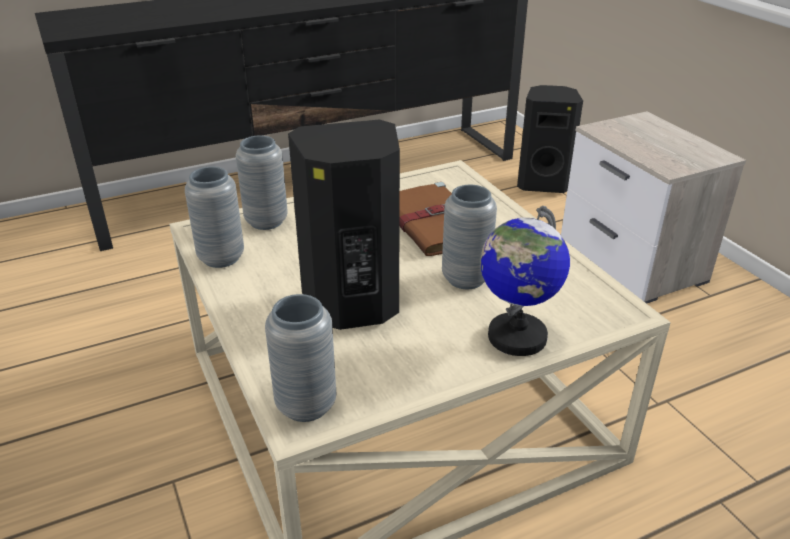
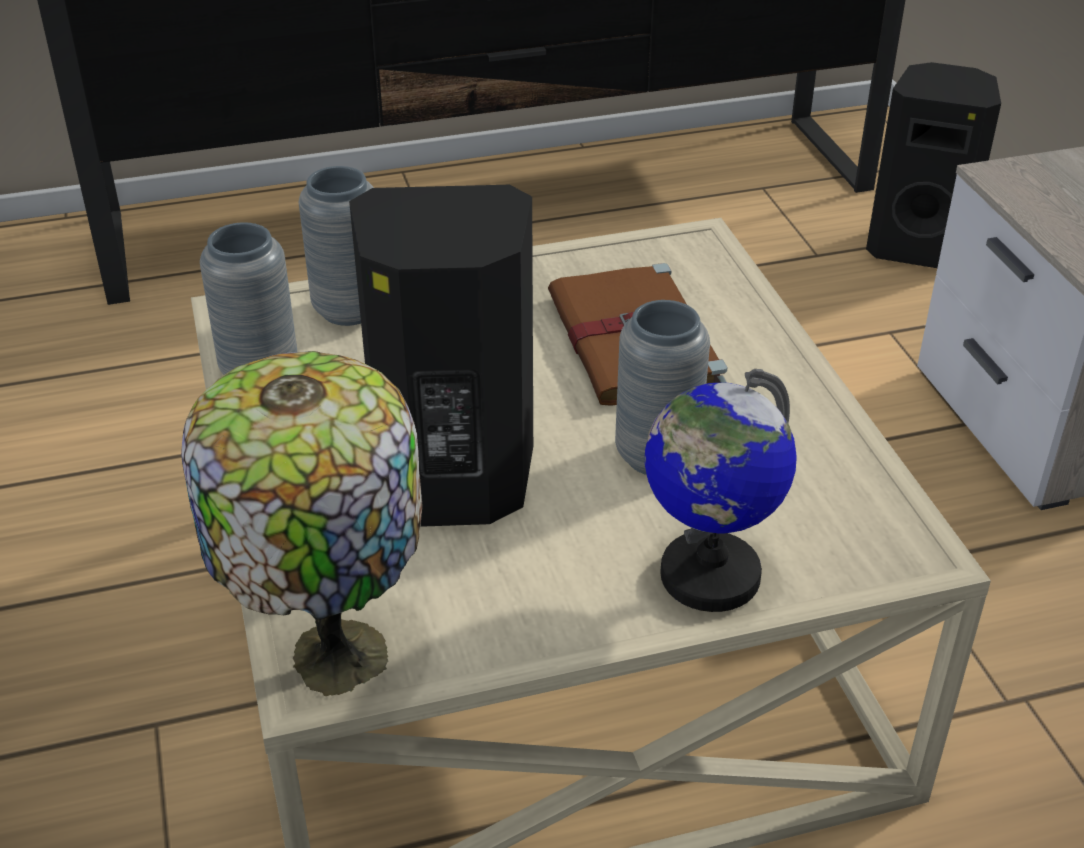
camera: 10 degrees right, 5 degrees up
(306, 405) = (331, 652): grey vase -> table lamp

